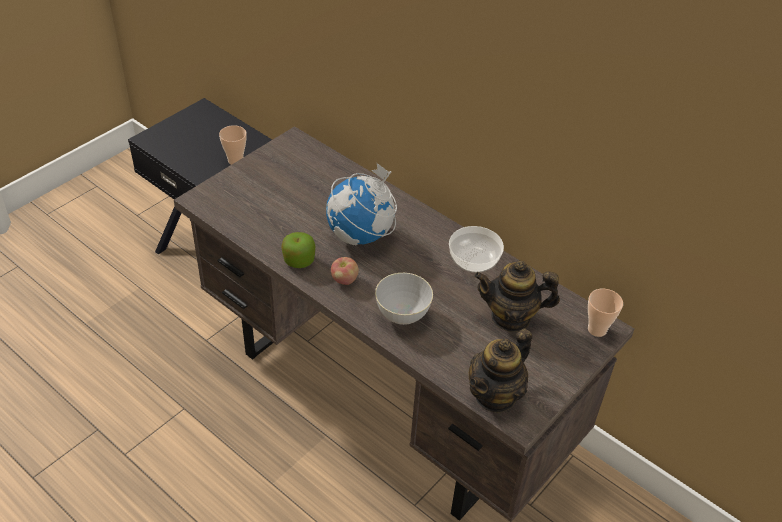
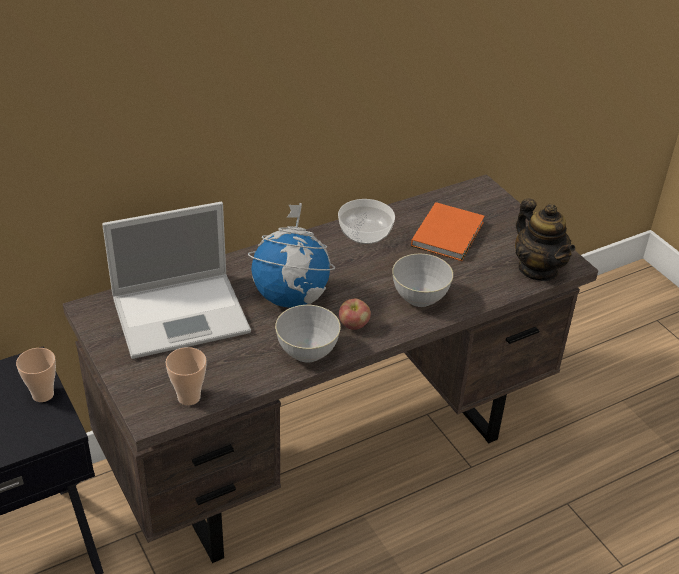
camera: 70 degrees left, 5 degrees down
(299, 260) = (307, 352): apple -> grey bowl
(311, 184) = (183, 314): none -> laptop
(511, 317) = (449, 233): teapot -> orange book
(597, 329) = (481, 192): cup -> cup (189, 397)

